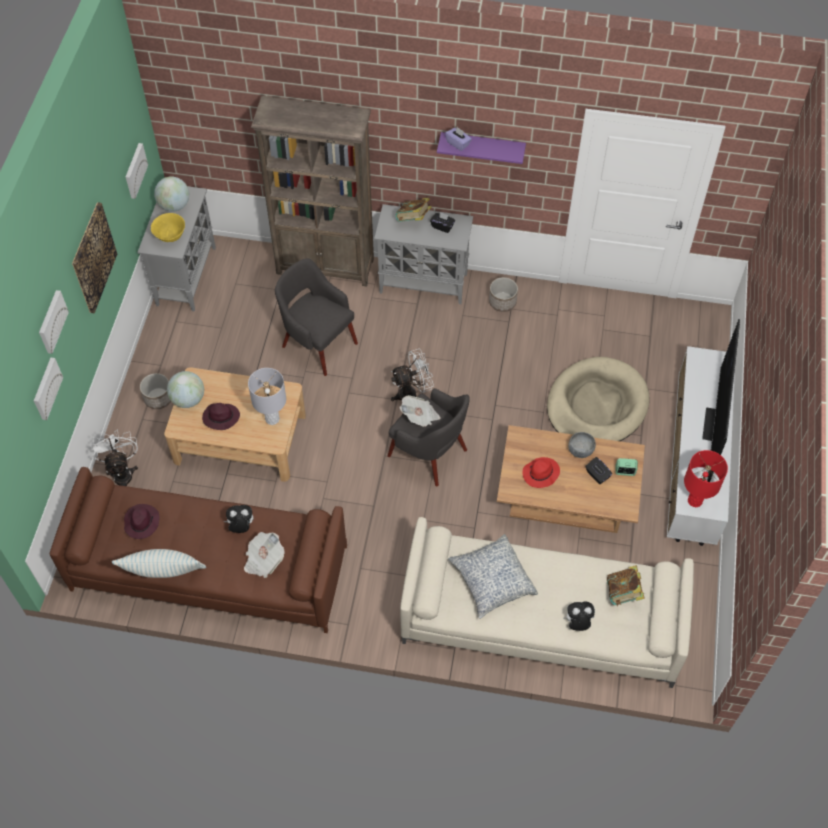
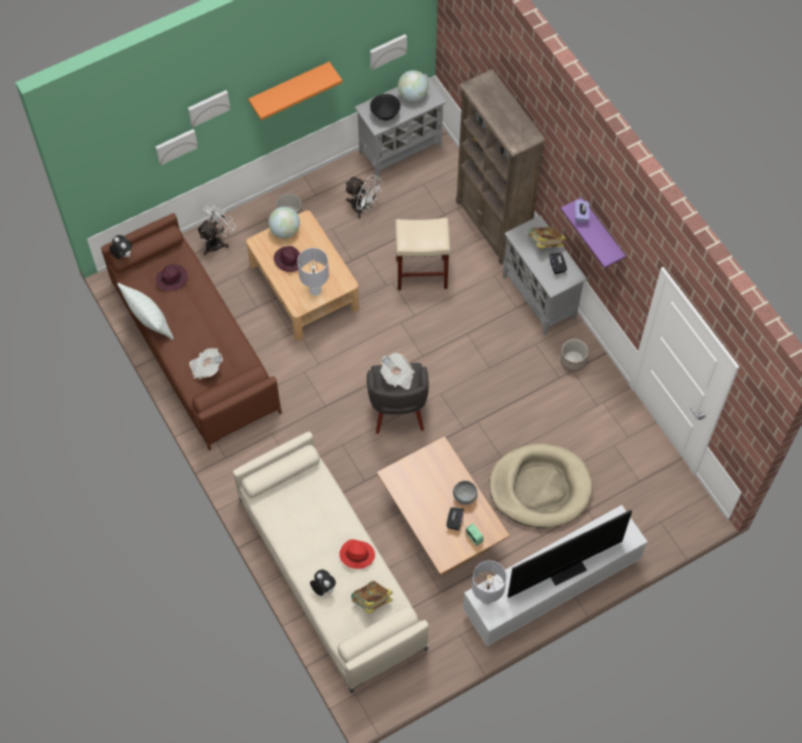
camera: 50 degrees right, 5 degrees up
(93, 258) = (289, 87): picture -> orange shelf
(170, 236) = (385, 114): yellow bowl -> black bowl
(241, 527) = (218, 336): plush toy -> plush toy (122, 255)
(318, 344) = (422, 273): grey armchair -> beige stool
(412, 393) = (437, 362): white fan -> white fan (363, 207)
(492, 580) = (309, 513): pillow -> none
(540, 474) = (422, 484): red hat -> red hat (356, 555)
(694, 500) = (486, 598): red table lamp -> grey table lamp

